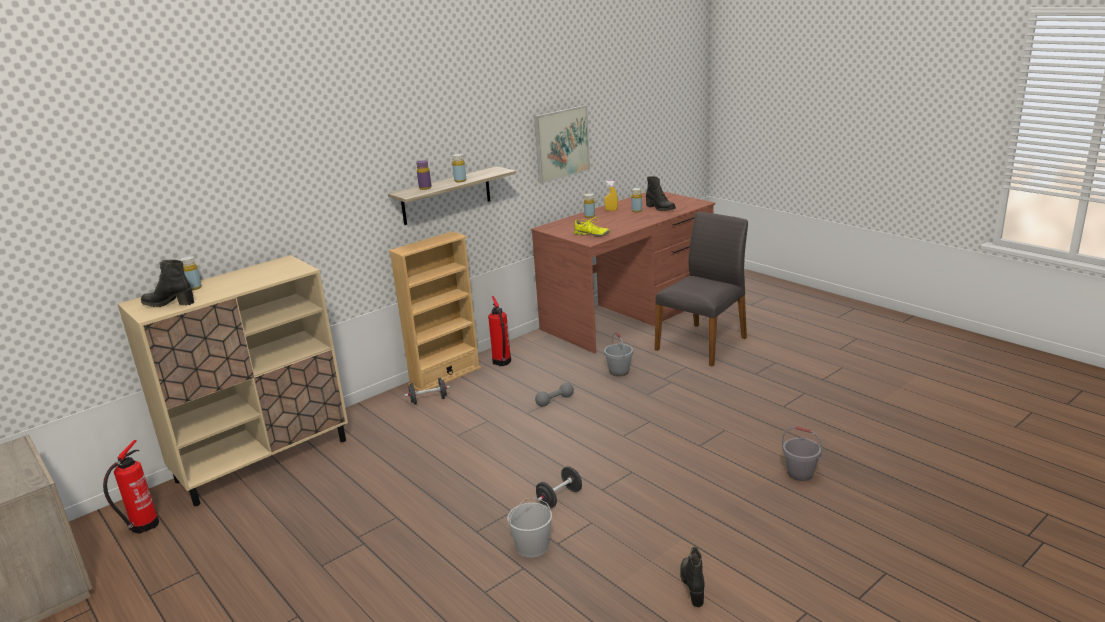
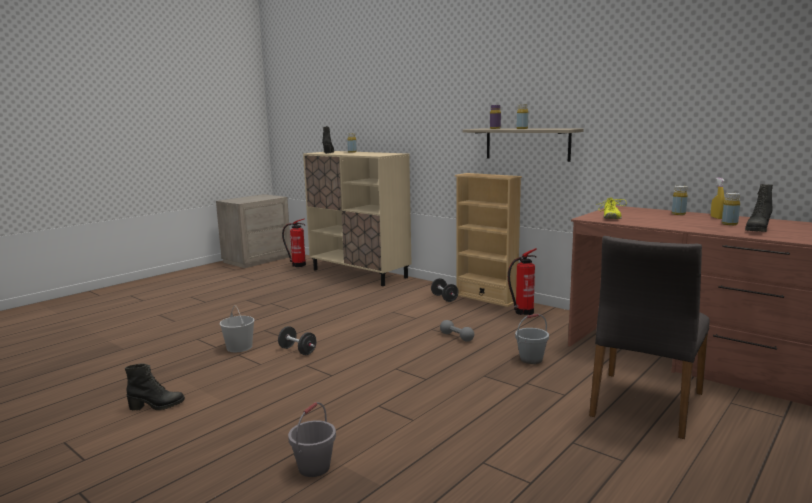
camera: 80 degrees right, 10 degrees down
(561, 143) = (676, 121): picture -> none
(703, 343) = (644, 404): grey chair -> grey chair turned 90 degrees clockwise

